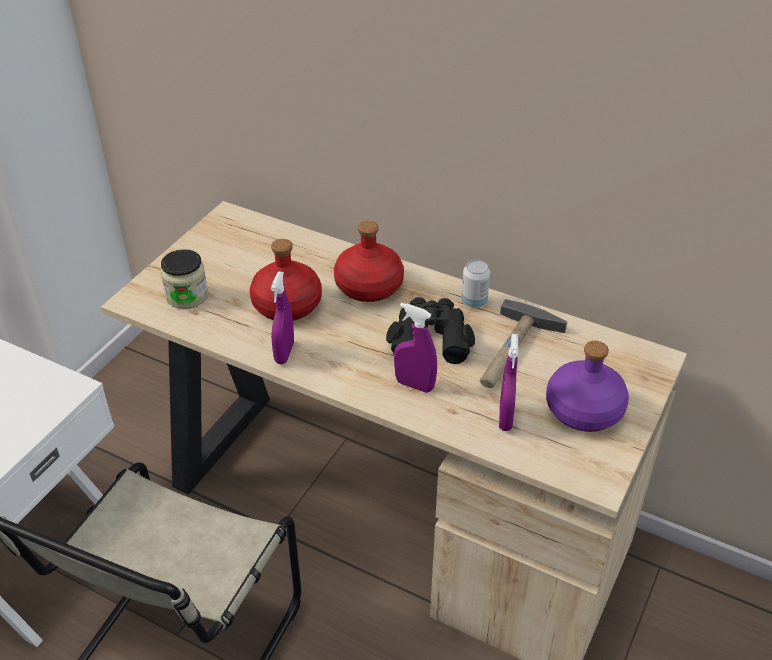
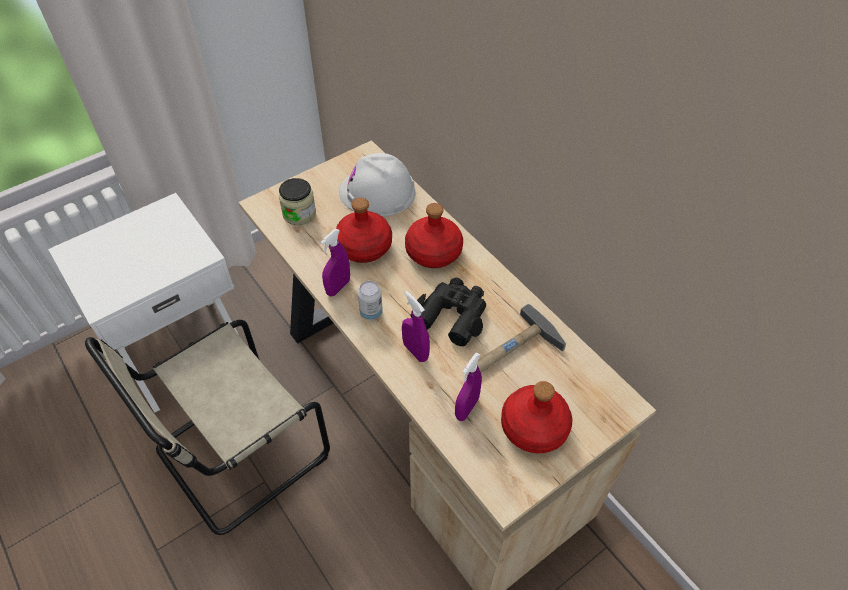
camera: 25 degrees right, 10 degrees up
(265, 248) = (377, 192): none -> white hard hat
(474, 302) = (506, 295): can -> can (371, 312)
(583, 410) = (533, 427): purple bottle -> red bottle

